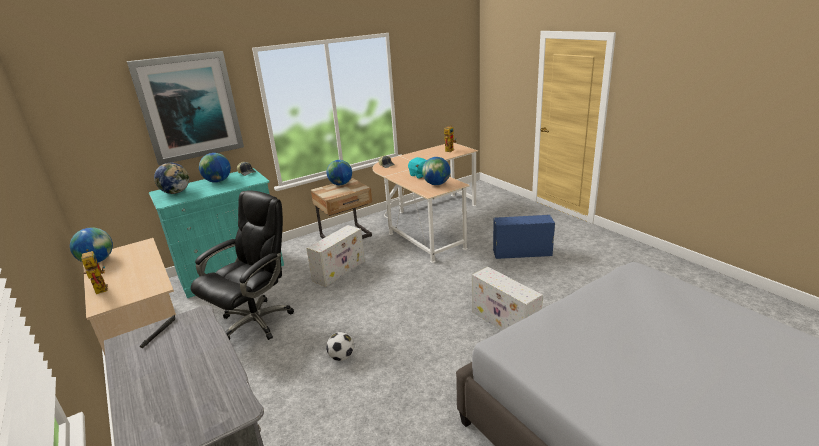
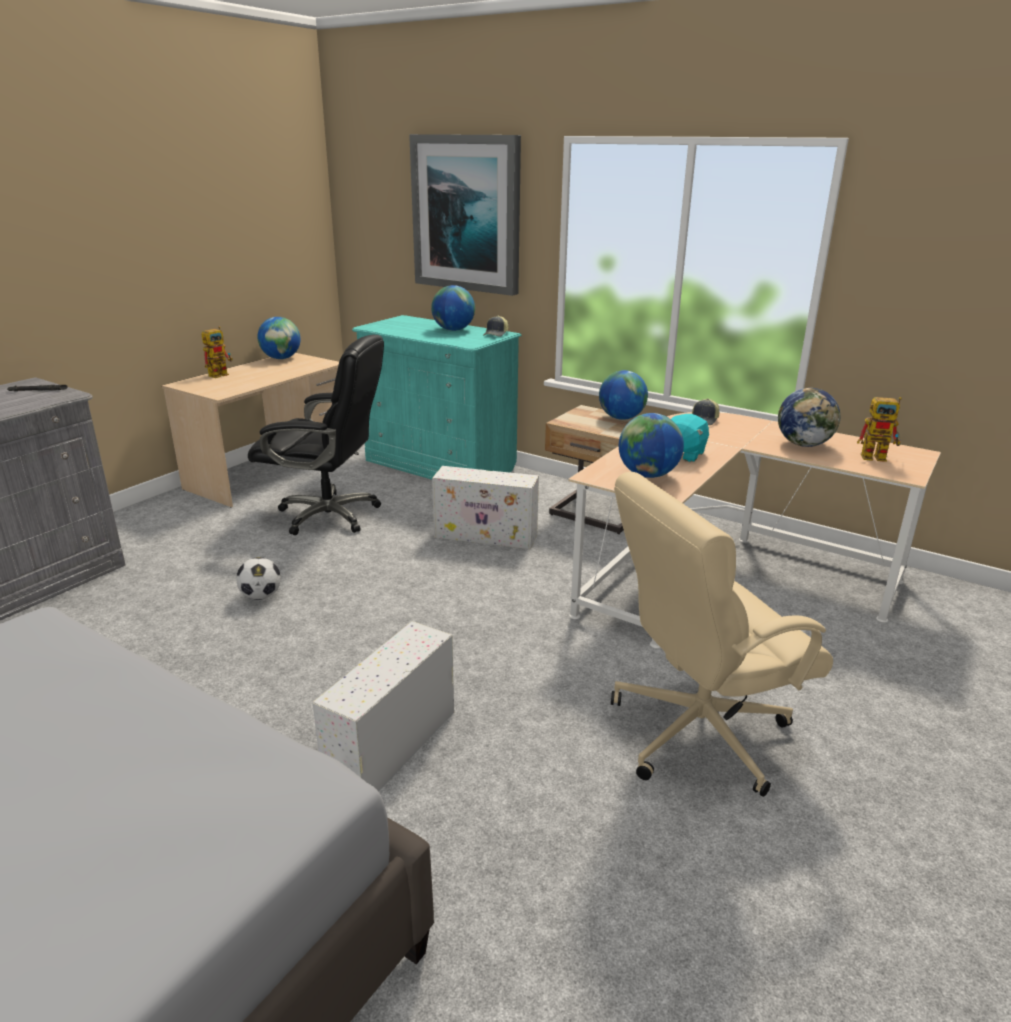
camera: 65 degrees right, 0 degrees up
(176, 192) = (405, 323): globe -> globe (804, 444)
(521, 253) = (700, 732): blue storage box -> beige office chair

